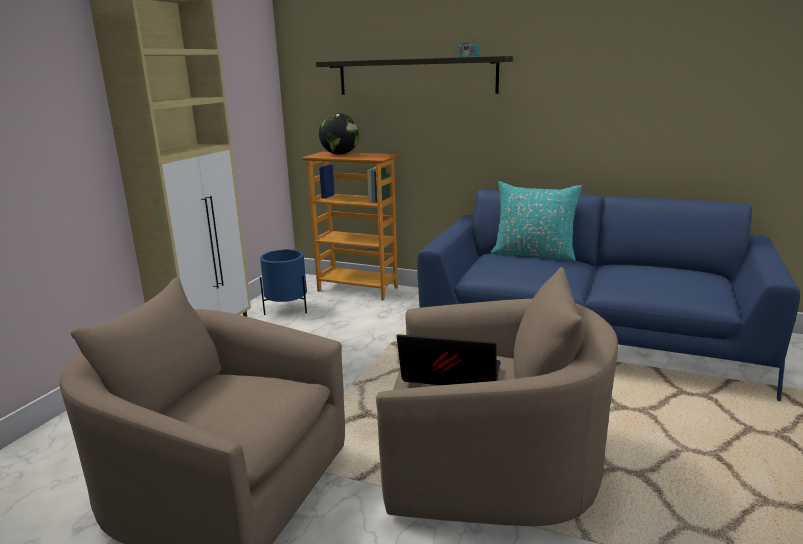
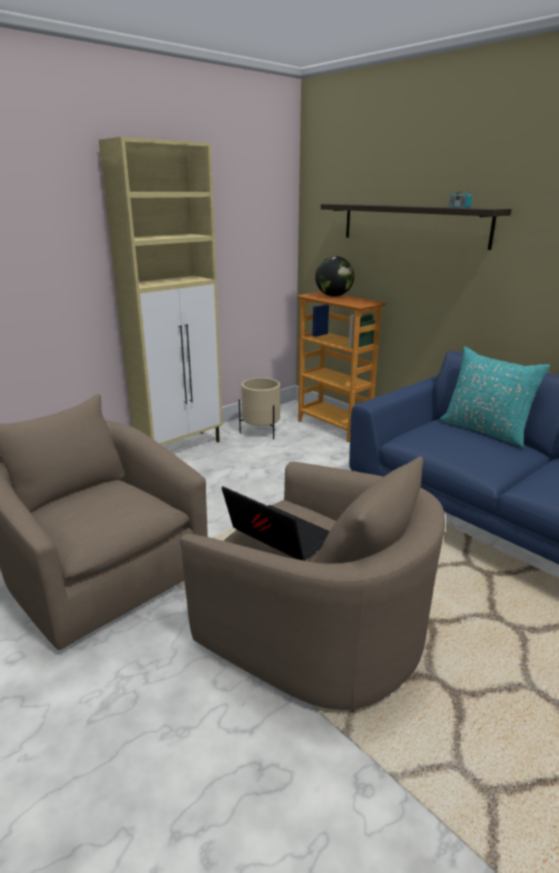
camera: 25 degrees right, 5 degrees up
(287, 309) = (261, 432): blue planter -> beige planter

